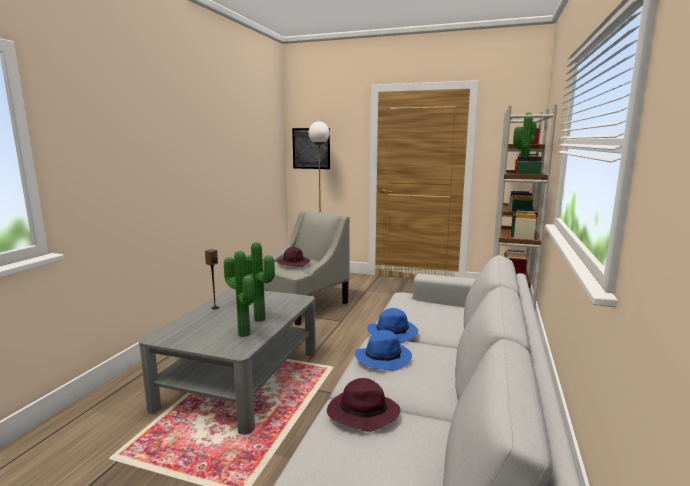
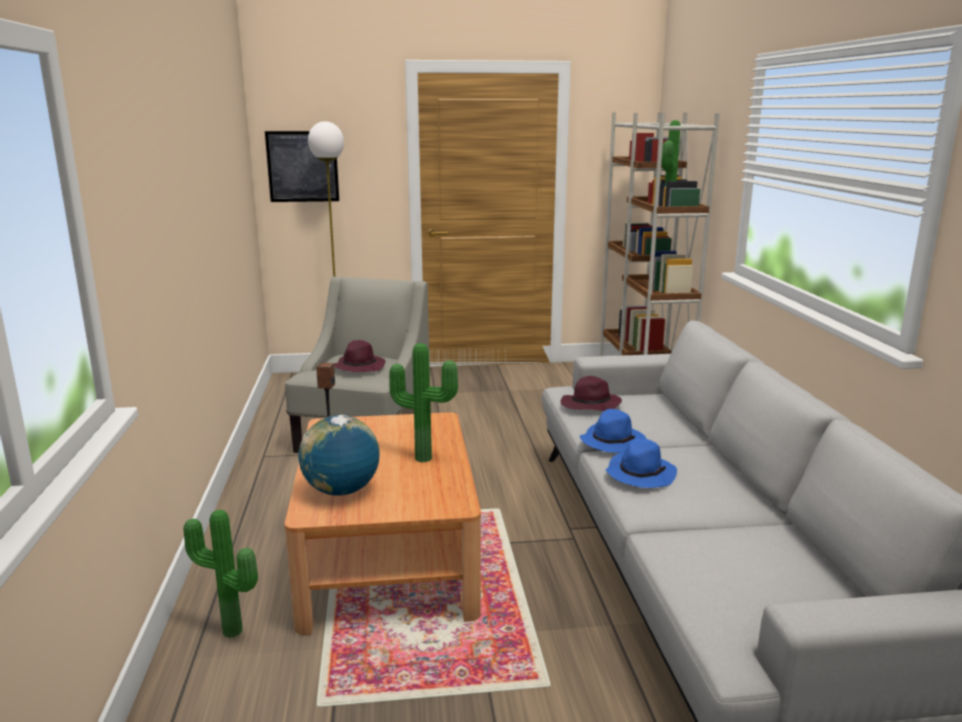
camera: 25 degrees left, 5 degrees up
(191, 328) = (341, 491): none -> globe
(241, 379) = (388, 554): grey coffee table -> brown coffee table
(242, 335) = (429, 484): potted plant -> potted plant (230, 634)
(361, 414) = (690, 540): purple hat -> purple hat (589, 406)

